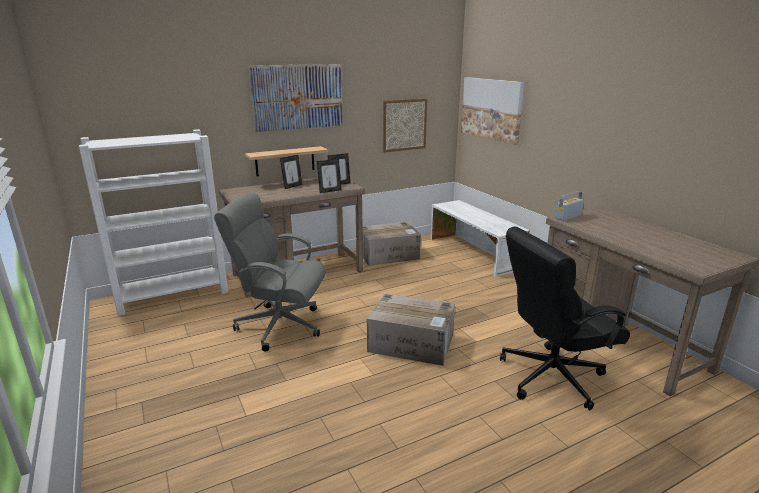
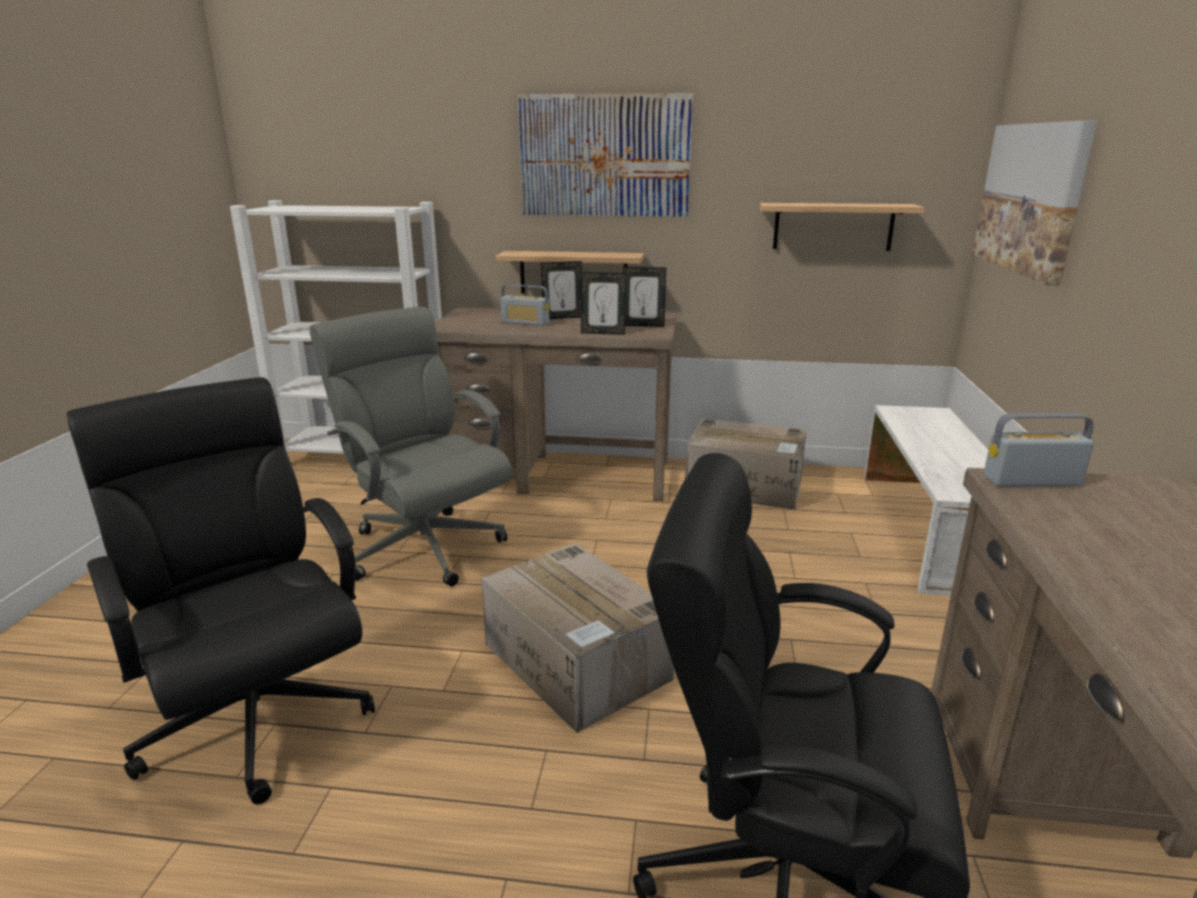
camera: 35 degrees right, 0 degrees up
(280, 192) = (525, 323): none -> radio
(310, 419) = (258, 720): none -> black office chair
(404, 124) = (833, 226): picture -> shelf

